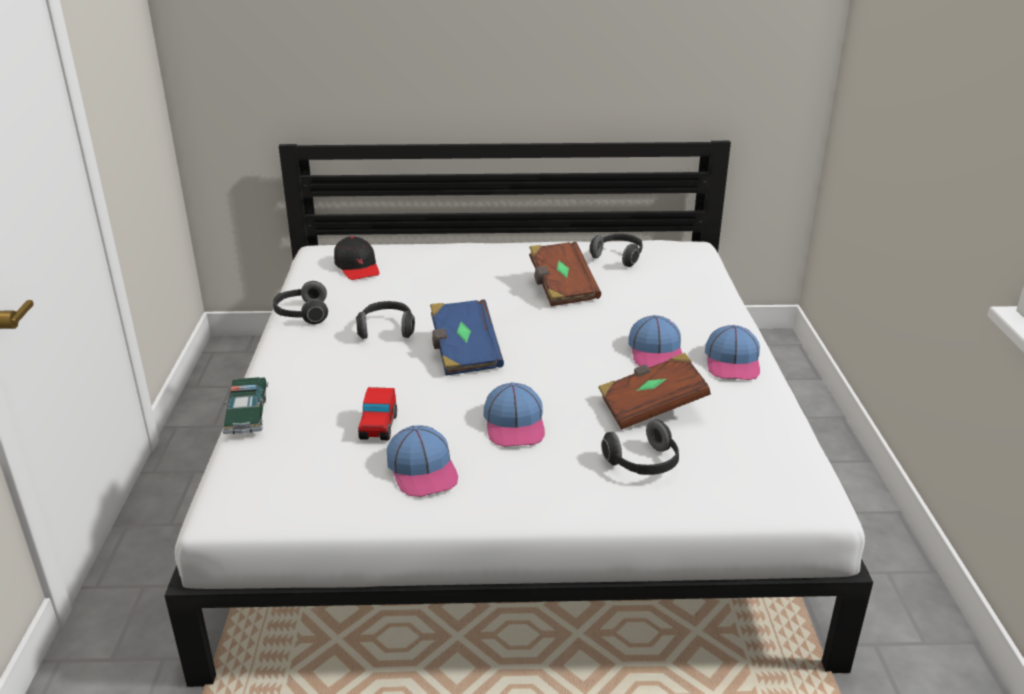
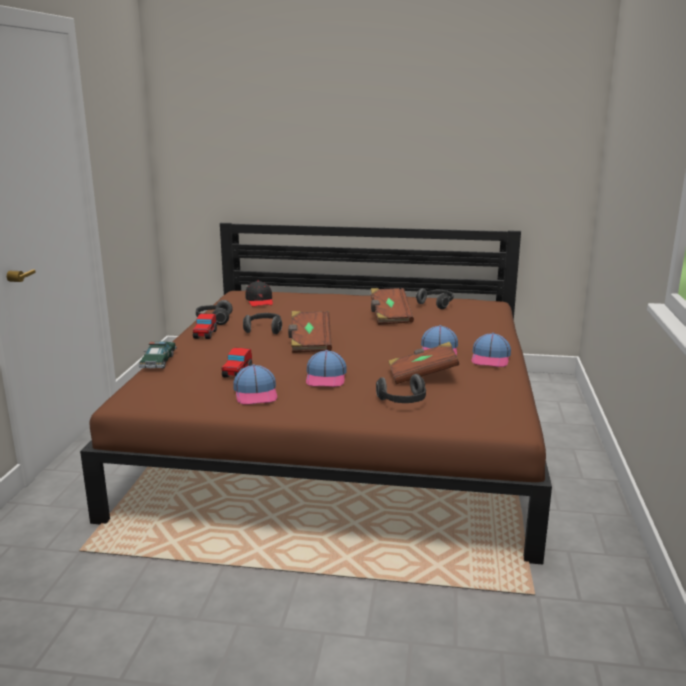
camera: 10 degrees right, 10 degrees down
(299, 348) = (205, 335): none -> toy car
(464, 353) = (309, 343): blue book -> brown book
(513, 465) = (343, 432): white bed -> brown bed

